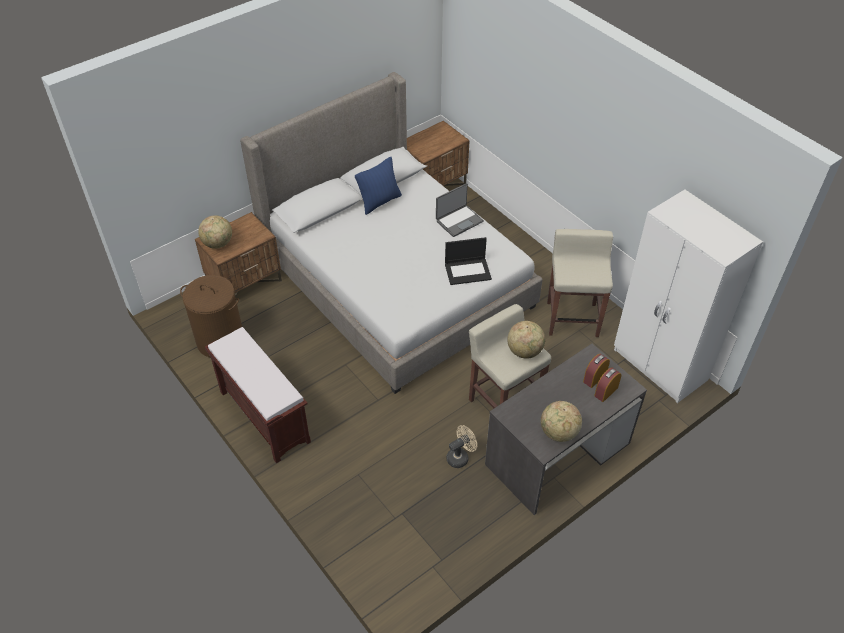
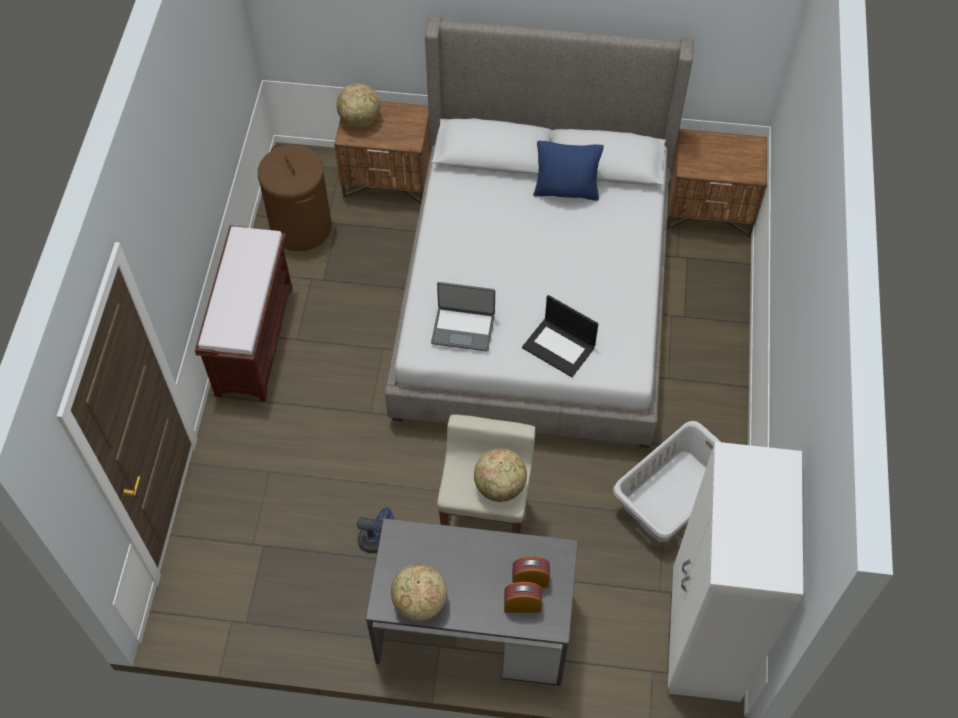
camera: 45 degrees right, 10 degrees up
(459, 221) = (623, 279): laptop -> laptop (463, 328)
(460, 457) = (377, 540): beige fan -> blue fan
(572, 318) = (674, 496): beige stool -> grey laundry basket

